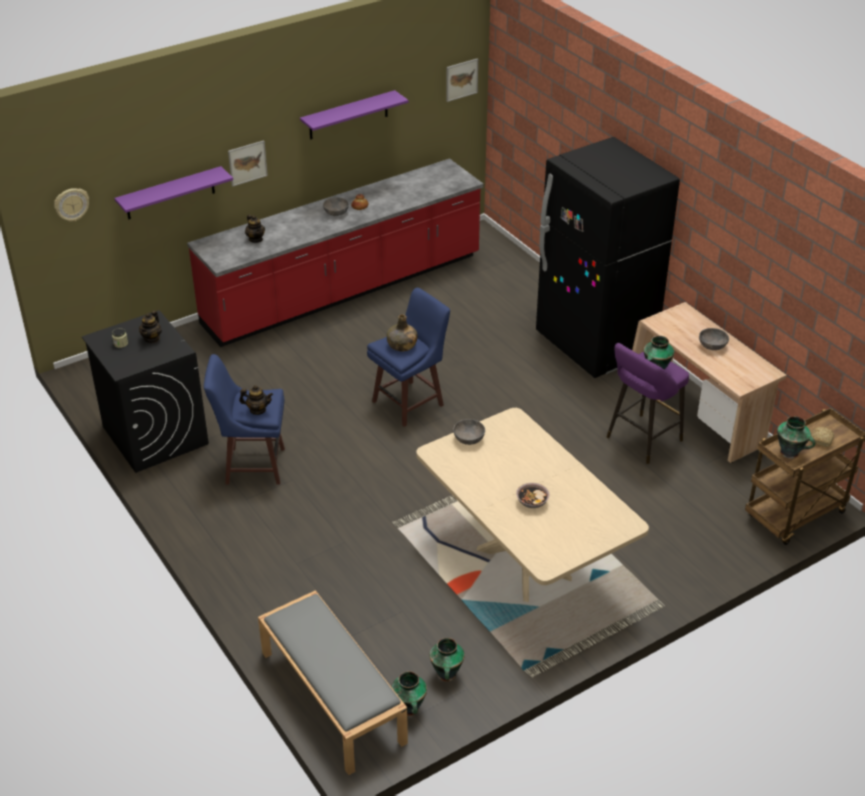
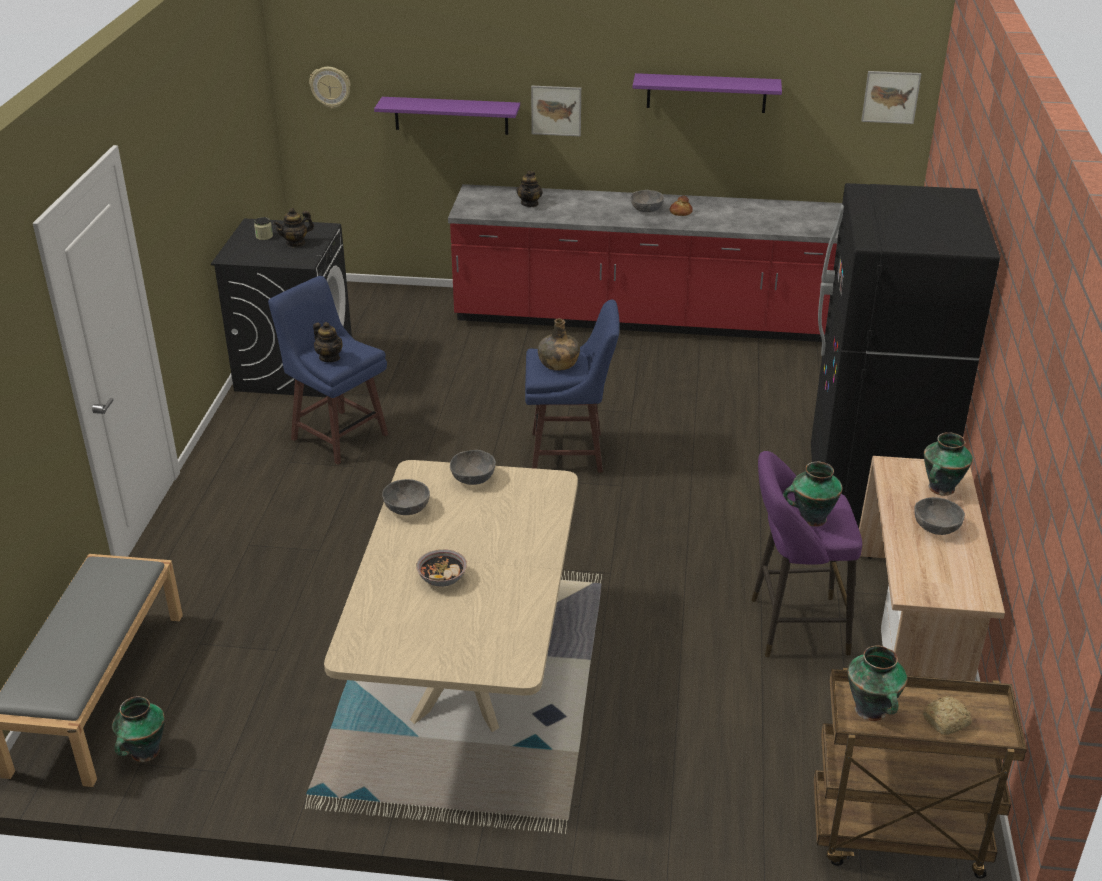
camera: 40 degrees right, 5 degrees down
(446, 675) = (226, 743): vase -> vase (940, 489)
(459, 475) = (407, 508): none -> grey bowl

